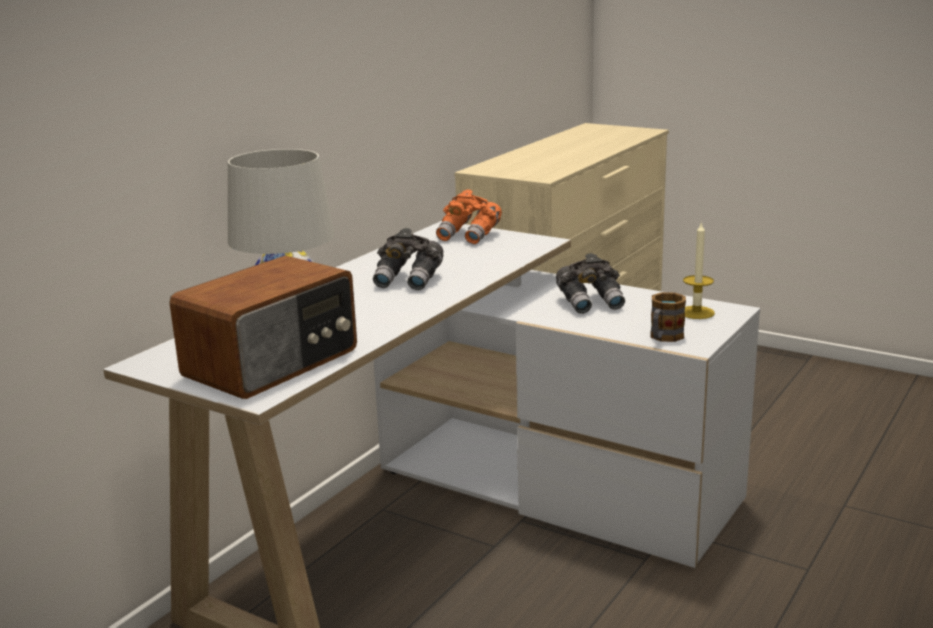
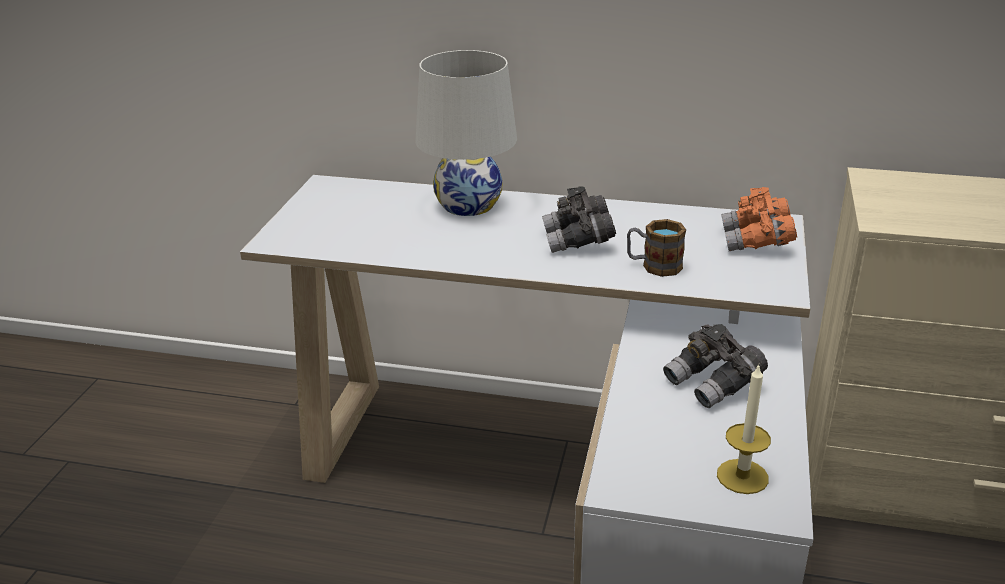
camera: 70 degrees right, 10 degrees up
(274, 363) = (339, 231): radio -> none
(664, 338) = (629, 458): mug -> mug (653, 266)

